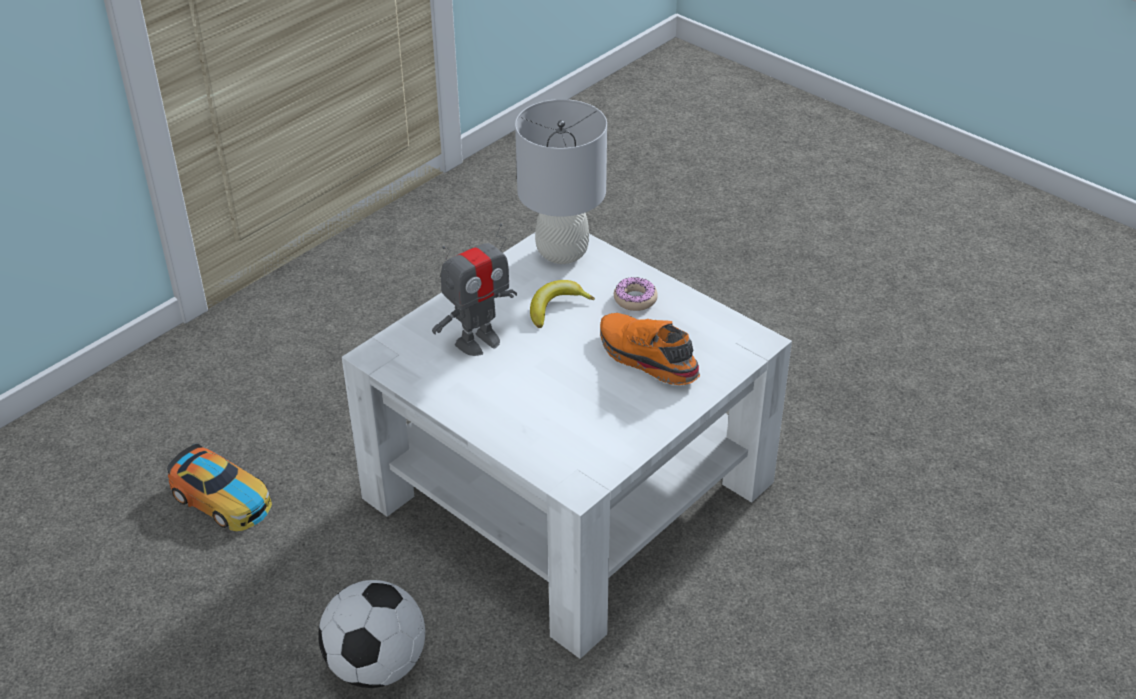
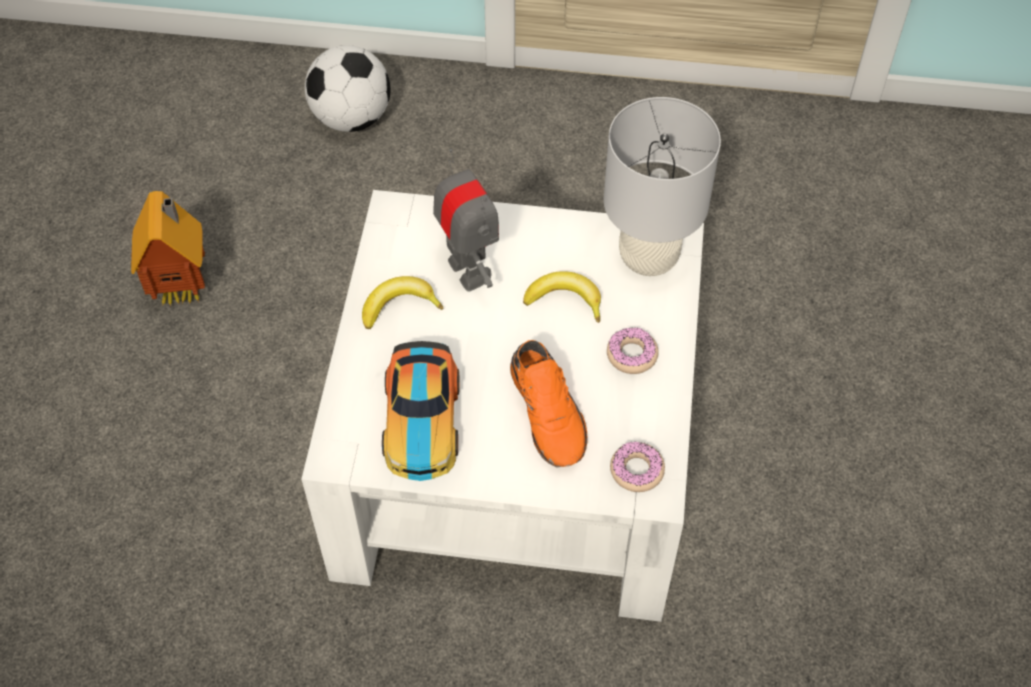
camera: 55 degrees right, 15 degrees up
(187, 623) = (184, 289): none -> toy house
(223, 498) = (320, 223): toy car -> toy car (422, 421)
(376, 666) = (225, 438): football -> football (351, 118)
(472, 391) = (399, 306): none -> banana
(478, 341) = (468, 270): toy robot -> toy robot turned 135 degrees counterclockwise
(645, 359) = (549, 412): orange shoe -> orange shoe turned 150 degrees clockwise
(732, 341) = (636, 470): none -> donut

